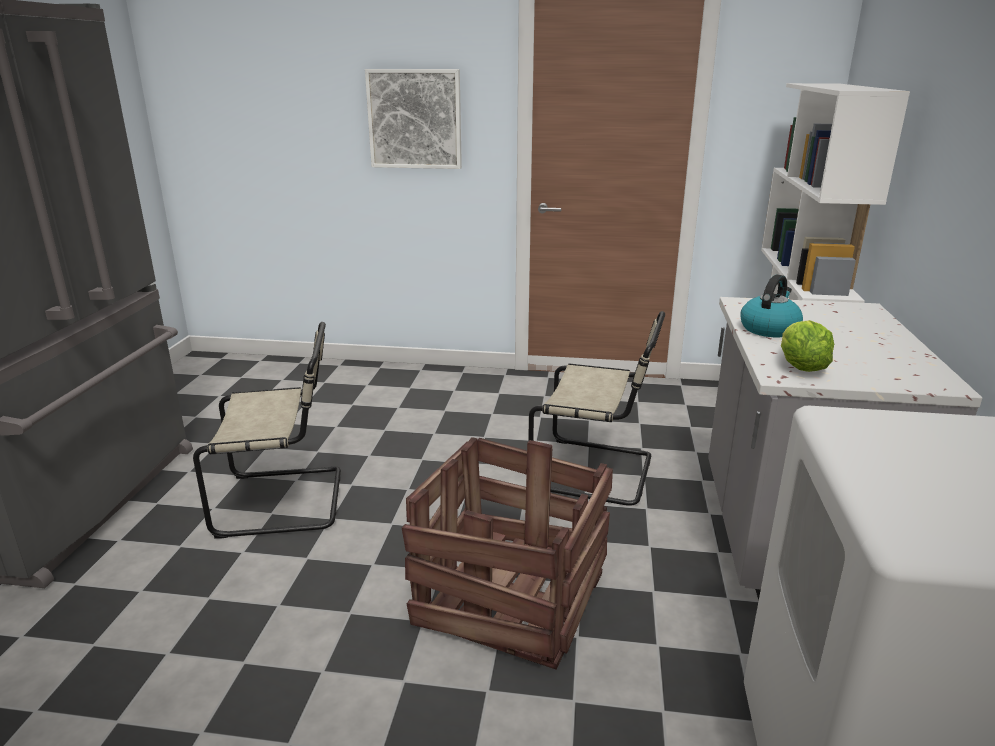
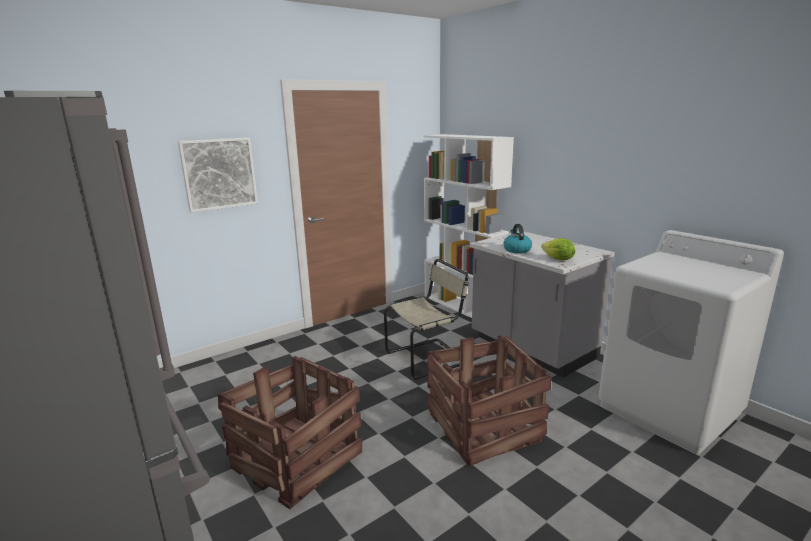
camera: 45 degrees left, 5 degrees down
(286, 501) = (297, 460): beige chair -> crate

